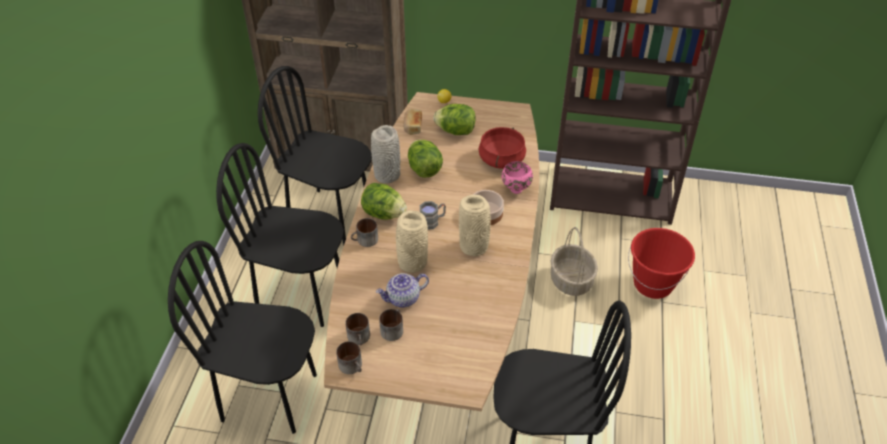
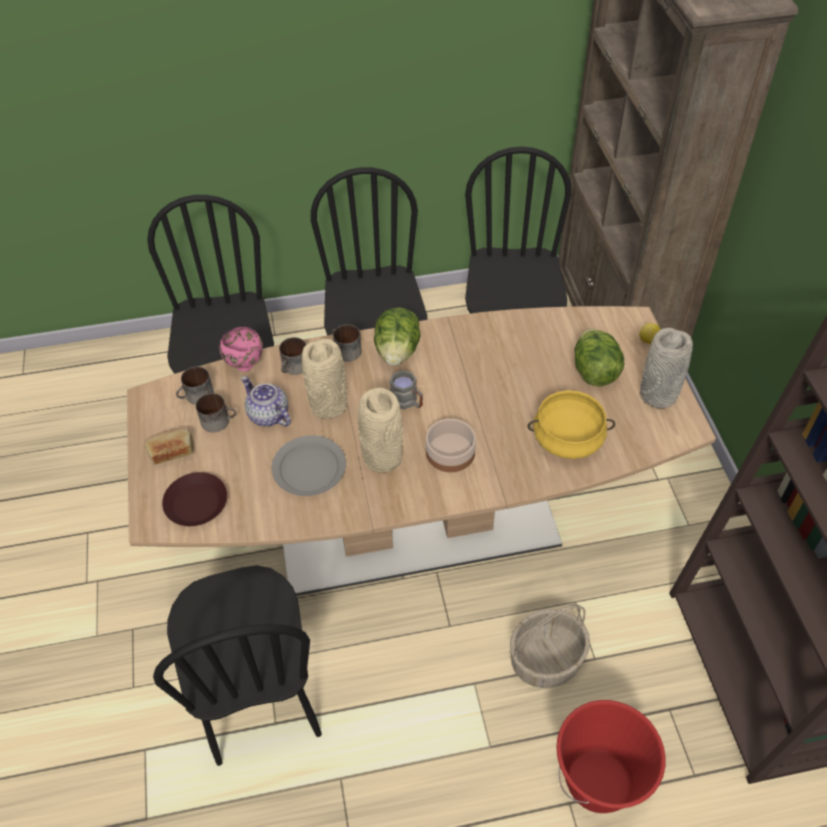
camera: 70 degrees right, 5 degrees up
(353, 366) = (156, 404): mug -> mug (294, 368)
(387, 175) = (467, 331): grey vase -> grey vase (659, 394)
(412, 126) = (573, 325): bread -> bread (172, 451)
(424, 169) = (498, 363): lettuce -> none
(463, 287) = (308, 467): none -> grey plate
(464, 358) = (197, 503): none -> brown plate
(502, 159) = (567, 439): red cooking pot -> yellow cooking pot
(515, 189) = (514, 472): pink bowl -> pink bowl (245, 364)

